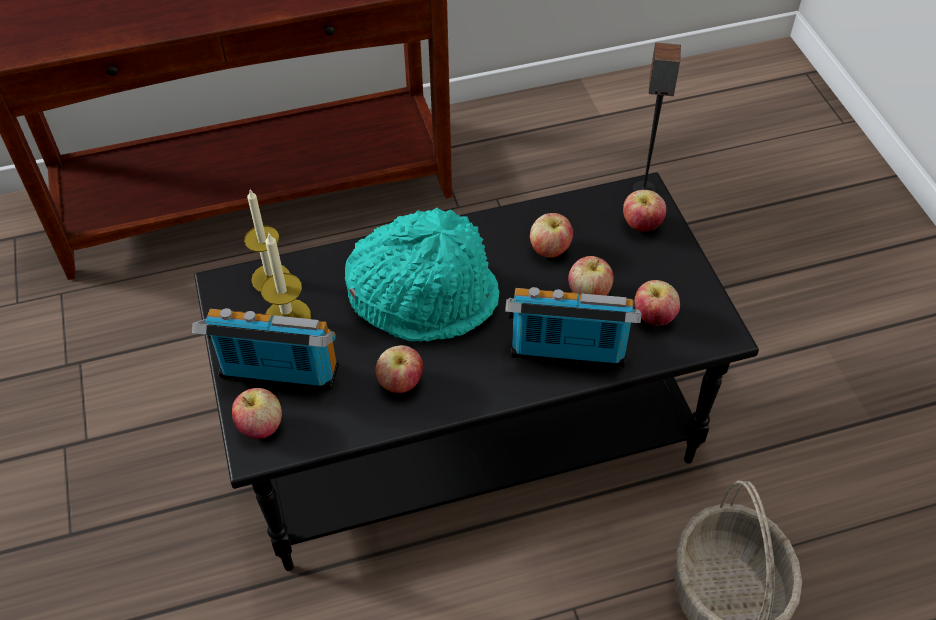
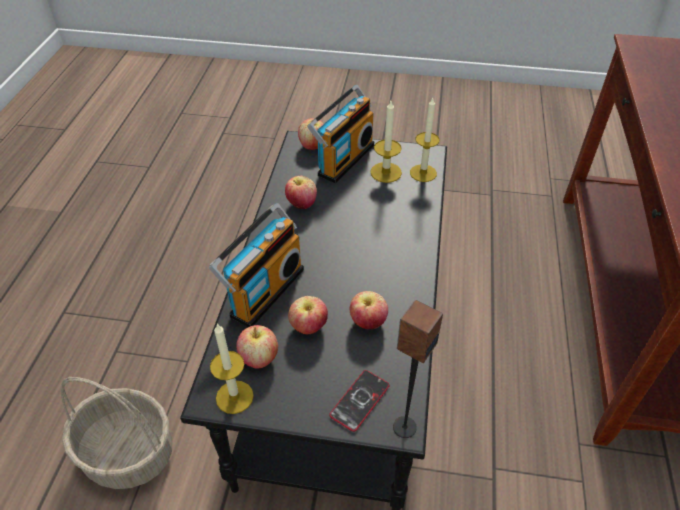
camera: 115 degrees right, 5 degrees down
(424, 296) = (364, 236): turquoise hat -> none
(641, 225) = (359, 400): apple -> phone
(708, 316) = (234, 397): none -> candle

